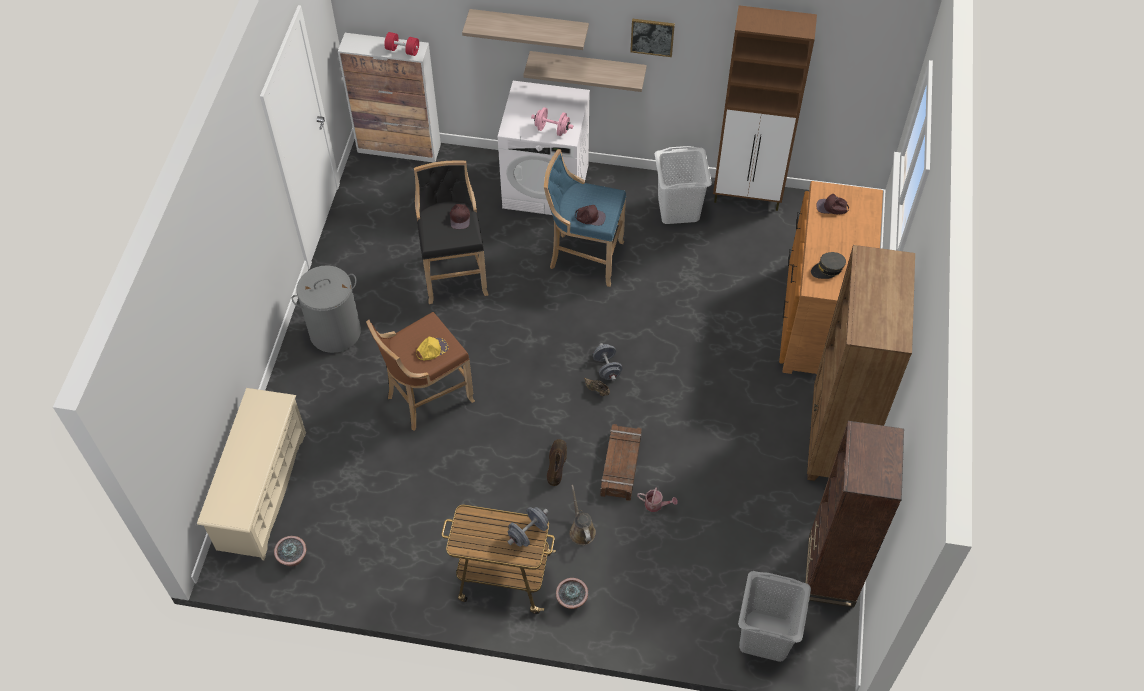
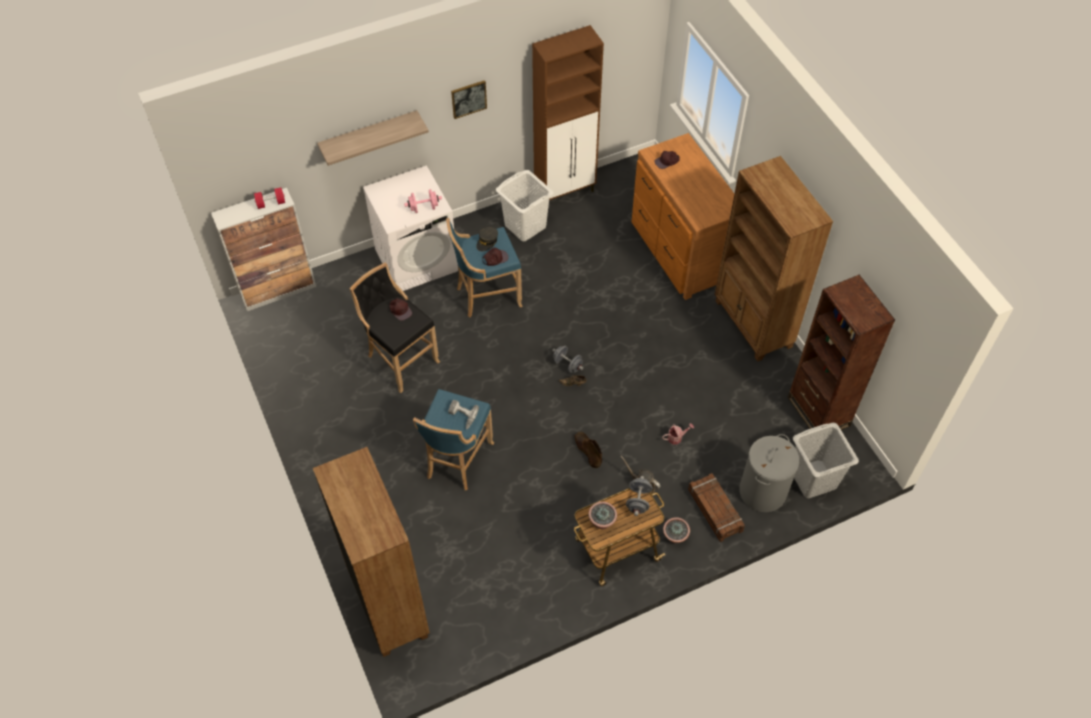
camera: 35 degrees left, 0 degrees up
(261, 490) = (389, 604): beige shoe rack -> brown bookcase
(293, 558) = (455, 636): potted plant -> potted plant (602, 521)
(335, 331) = (345, 454): grey laundry basket -> grey laundry basket (762, 491)
(426, 398) = (456, 461): brown stool -> blue stool
(432, 349) = (462, 416): yellow cap -> power drill
(587, 68) = (421, 148): shelf -> none
(620, 466) = (631, 426): crate -> crate (714, 510)
(827, 269) = (698, 204): grey cap -> grey cap (487, 241)

